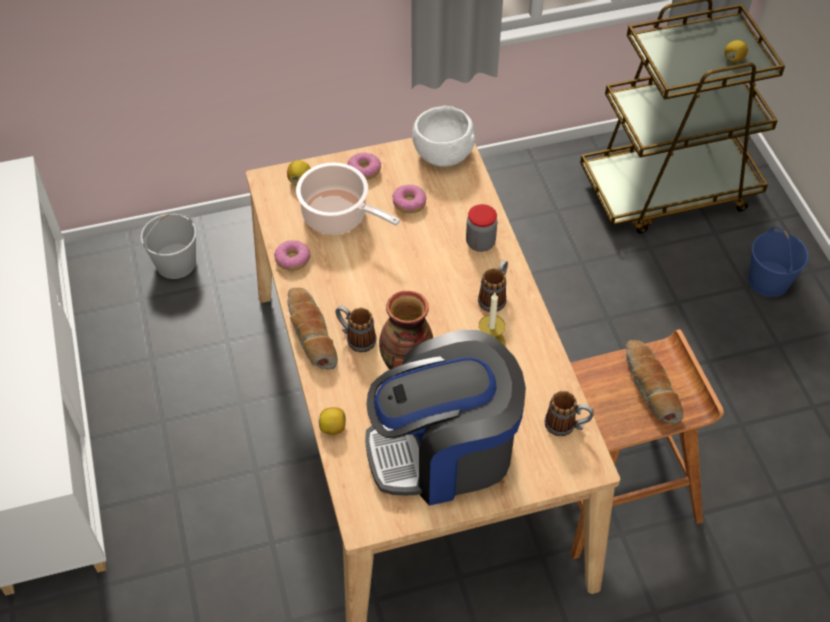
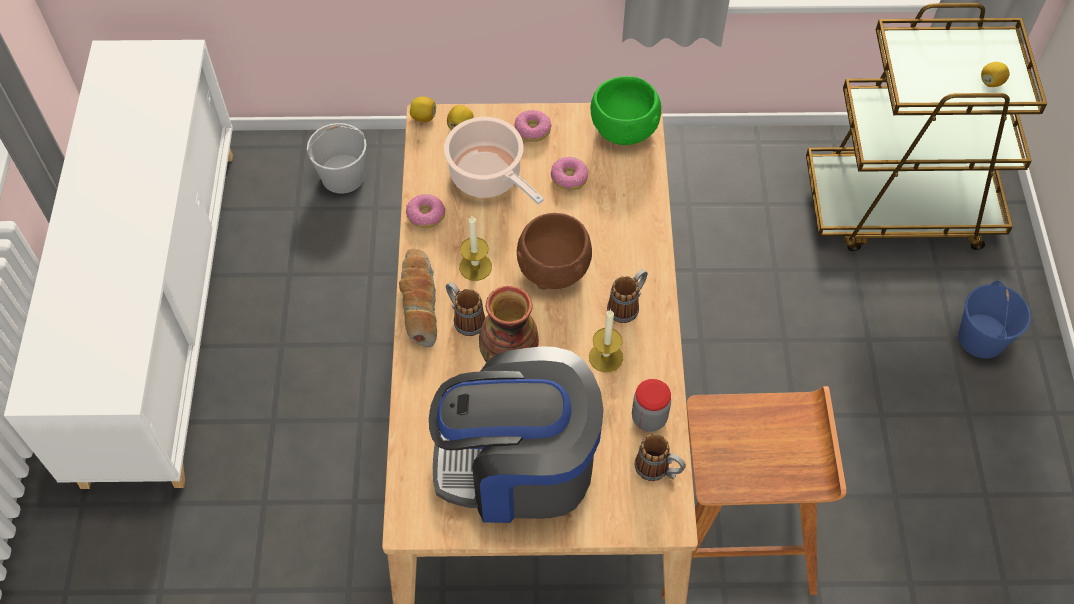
camera: 15 degrees right, 5 degrees up
(333, 427) = (410, 412): lemon -> lemon (423, 117)
(351, 293) = (475, 267): none -> candle
(421, 279) = (555, 267): none -> brown bowl
(442, 153) = (623, 127): white bowl -> green bowl
(480, 243) = (631, 240): jar -> jar (649, 418)
(649, 387) = (774, 443): bread -> none

